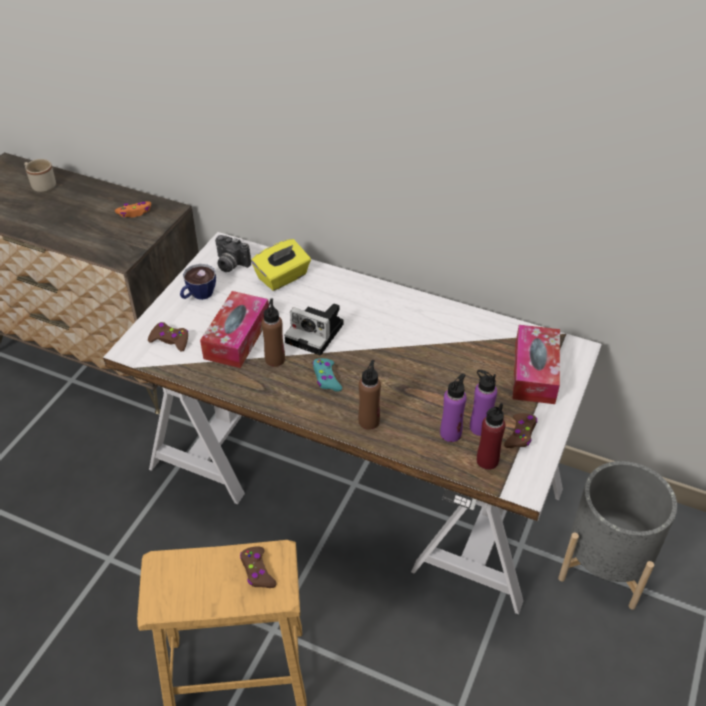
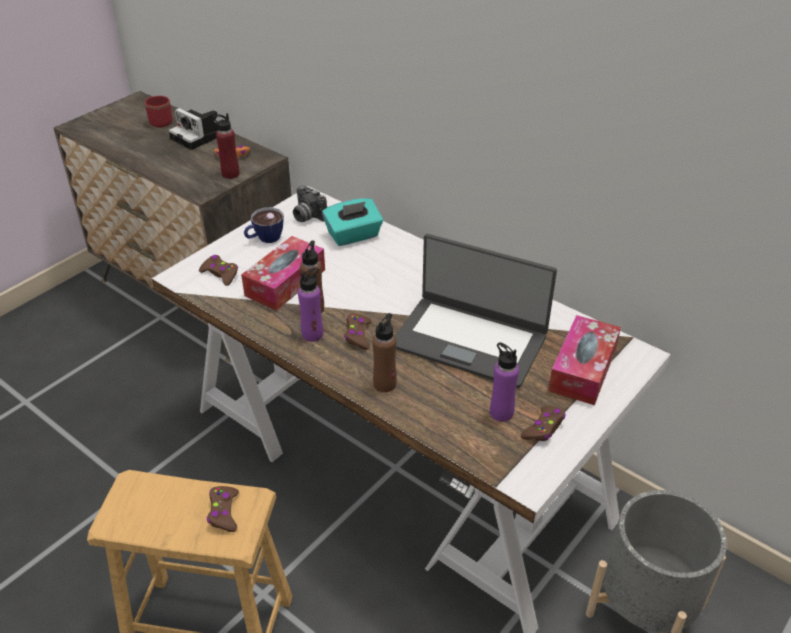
camera: 15 degrees right, 5 degrees down
(41, 185) = (159, 121): beige mug -> red mug
(282, 277) = (353, 236): yellow tissue box -> turquoise tissue box
(317, 333) = (366, 292): camera -> camera (199, 136)
(326, 378) = (358, 335): turquoise game controller -> brown game controller
(428, 363) = (469, 340): none -> laptop
(450, 433) = (467, 412): purple bottle -> purple bottle (312, 334)
(487, 461) = (496, 447): red bottle -> red bottle (230, 174)

